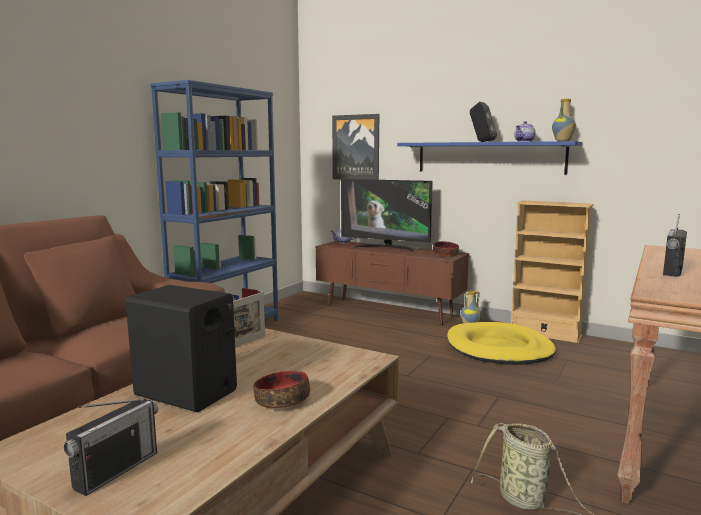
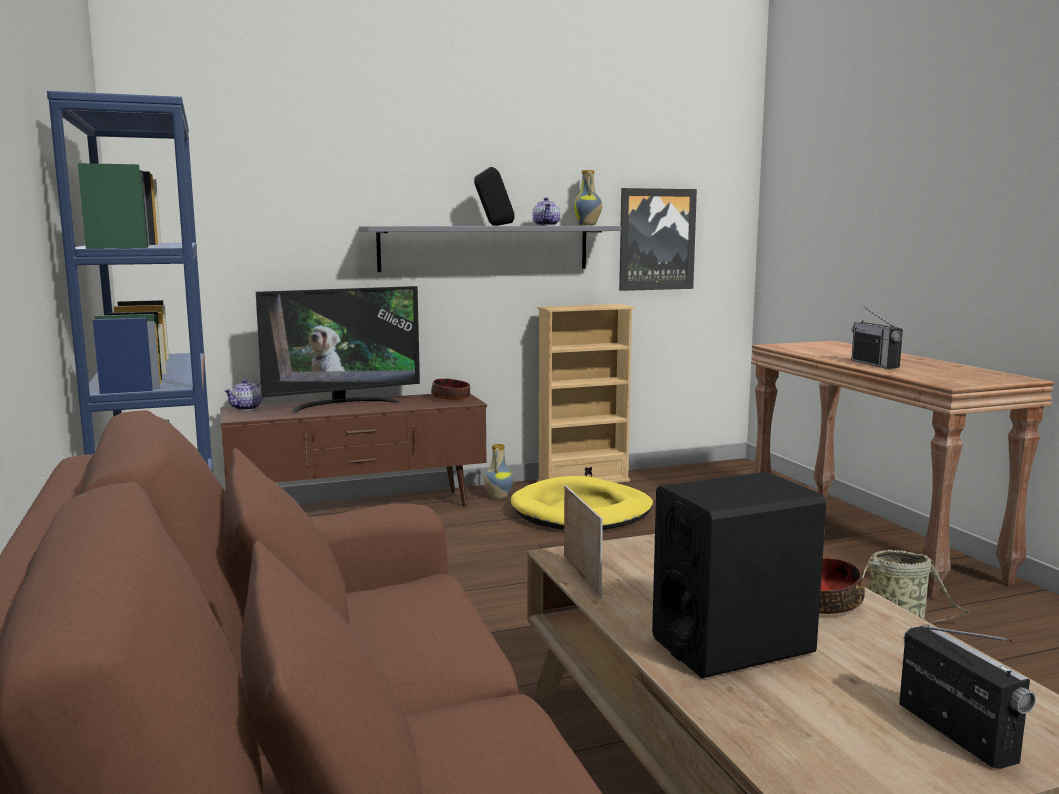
camera: 50 degrees left, 0 degrees up
(356, 147) = (248, 233): picture -> picture (656, 239)
(489, 157) = (485, 248): blue shelf -> grey shelf

